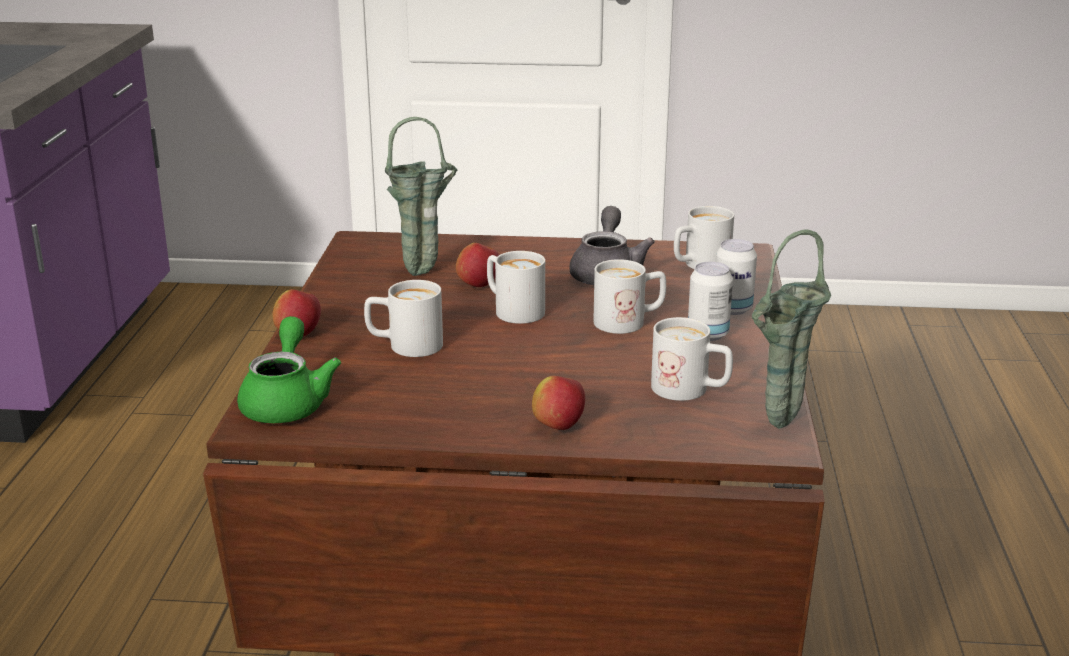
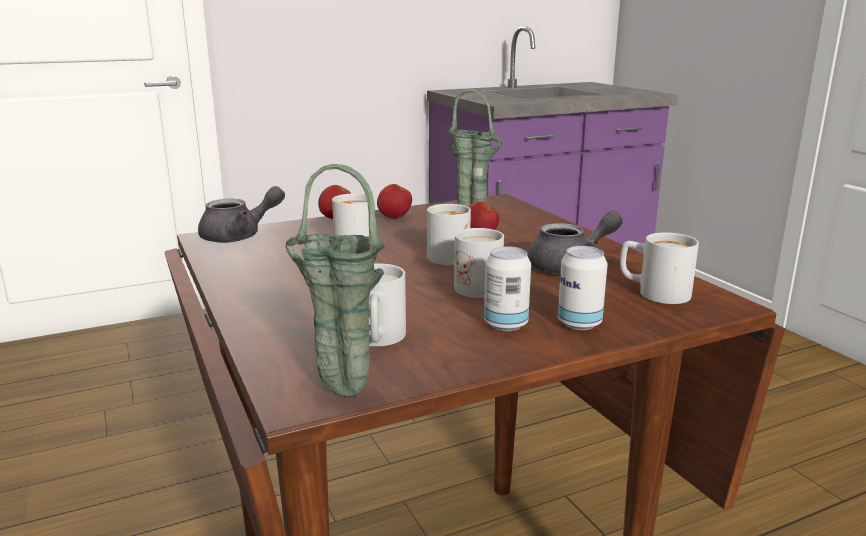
camera: 60 degrees right, 5 degrees down
(287, 402) = (240, 236): green teapot -> grey teapot
(558, 426) = (264, 307): apple -> apple (394, 217)

